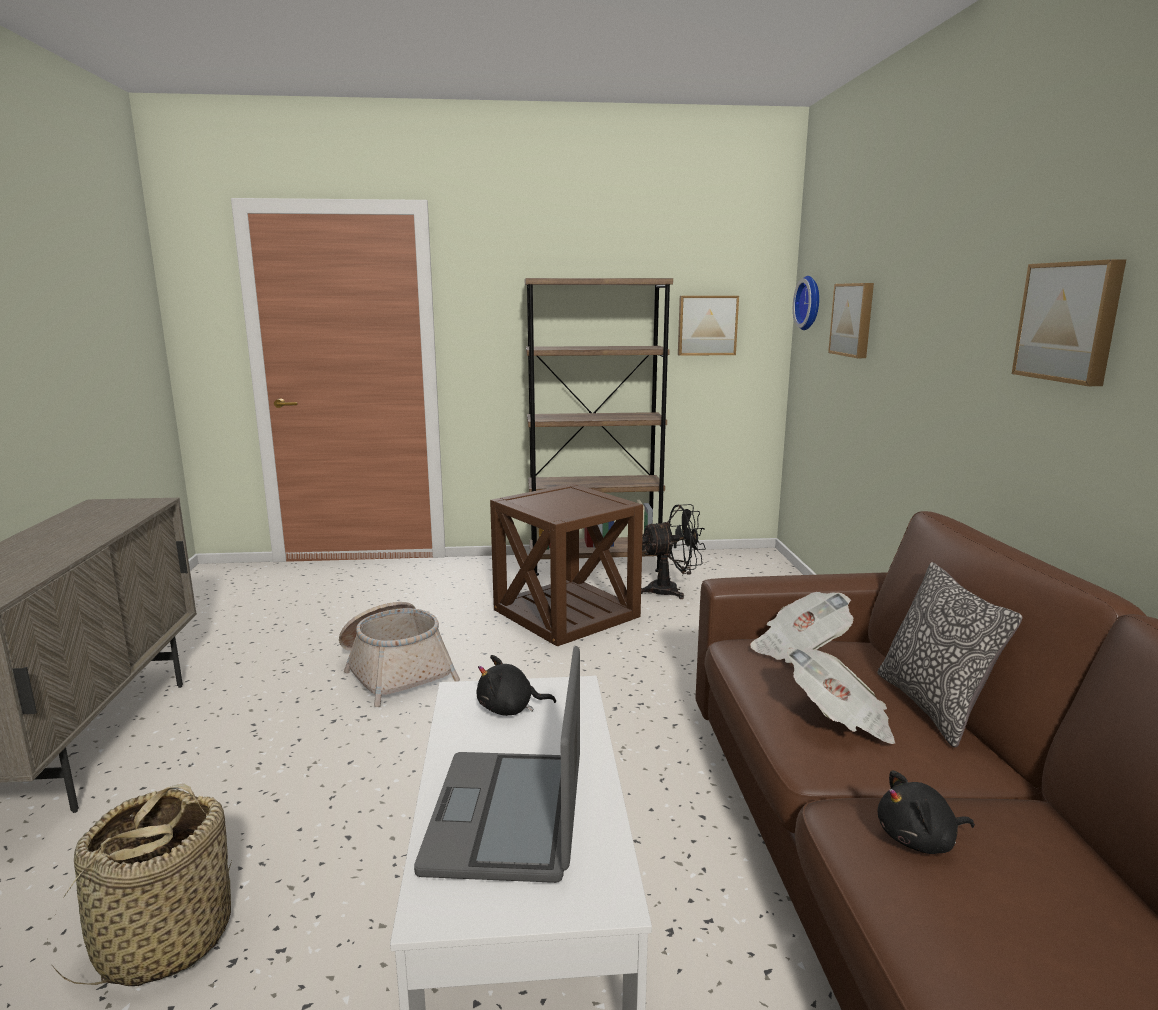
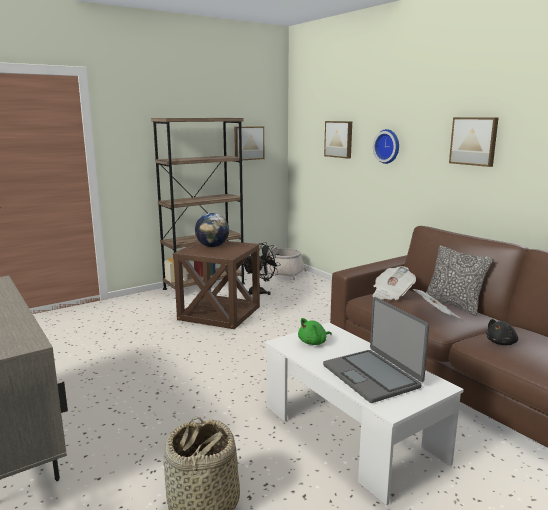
camera: 30 degrees left, 0 degrees up
(395, 670) = (160, 361): basket -> basket (279, 273)
(510, 709) = (314, 342): black plush toy -> green plush toy
(564, 498) = (212, 246): none -> globe
(810, 303) = (303, 130): wall clock -> wall clock (388, 146)

